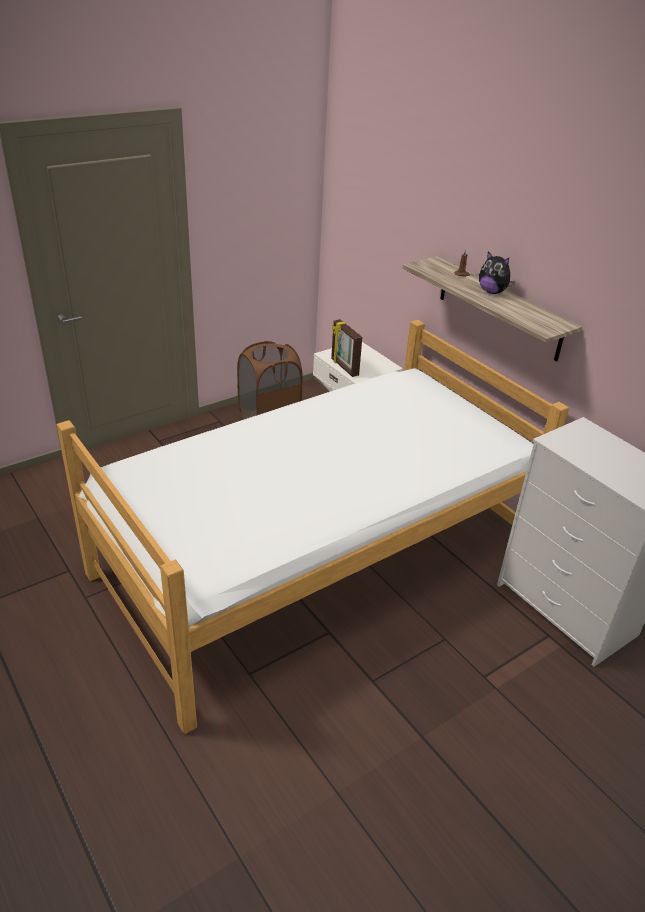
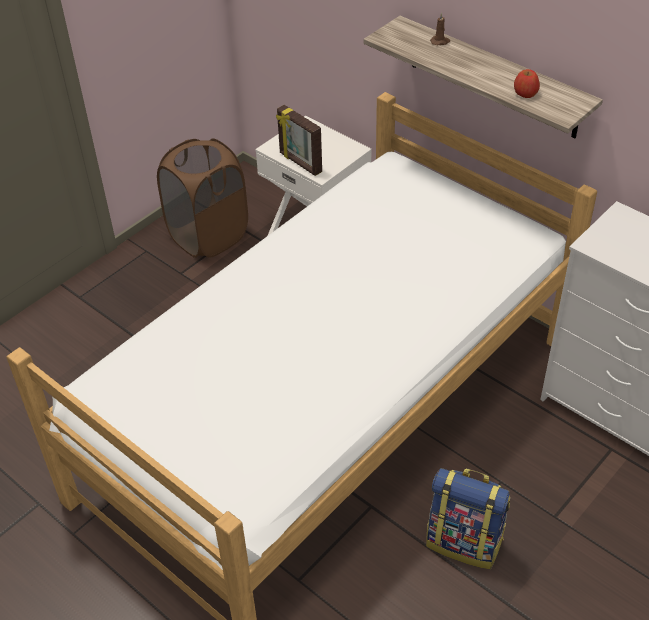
camera: 10 degrees left, 10 degrees up
(399, 677) = (465, 541): none -> backpack
(492, 292) = (485, 64): plush toy -> none
(519, 312) = (525, 92): none -> apple

